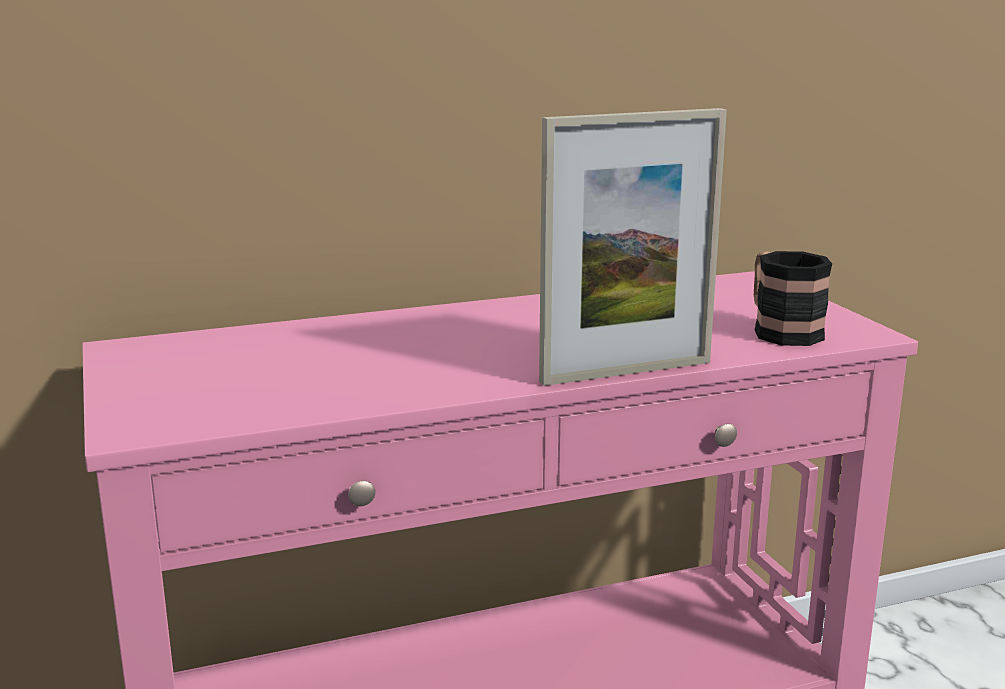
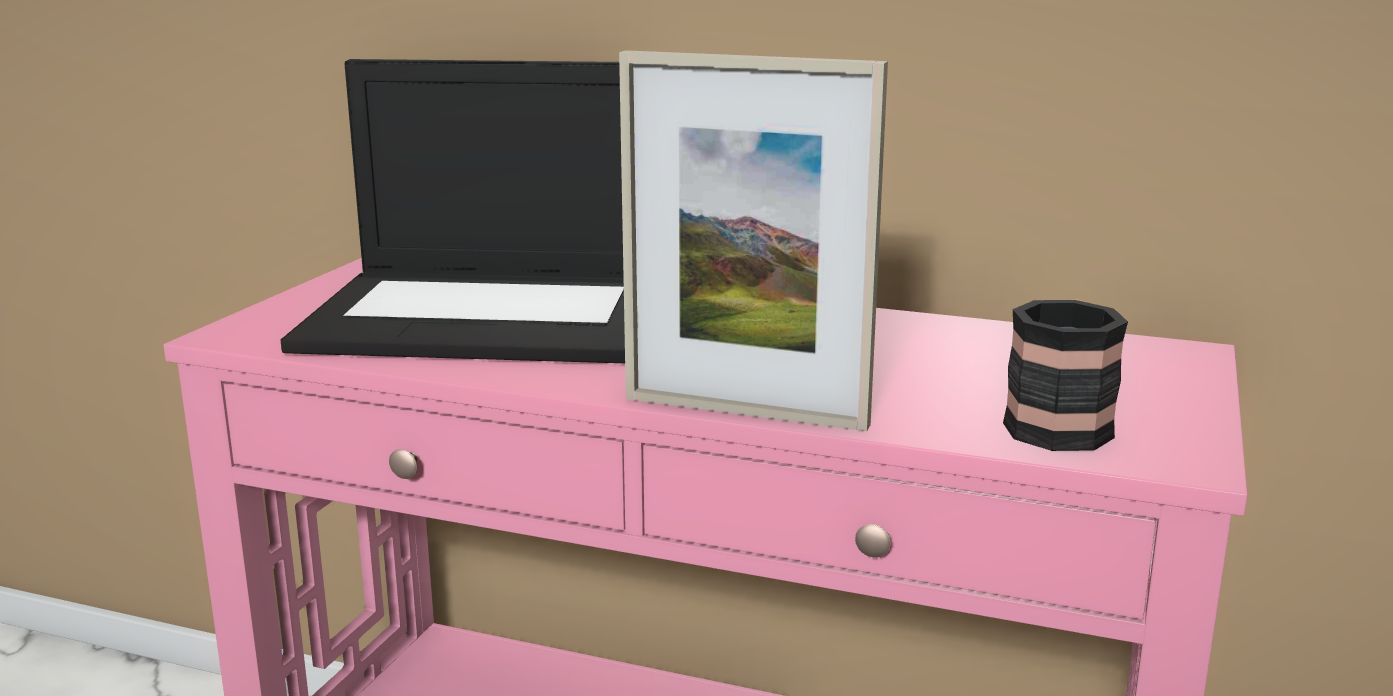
camera: 40 degrees right, 0 degrees up
(321, 361) = (493, 317): none -> laptop

